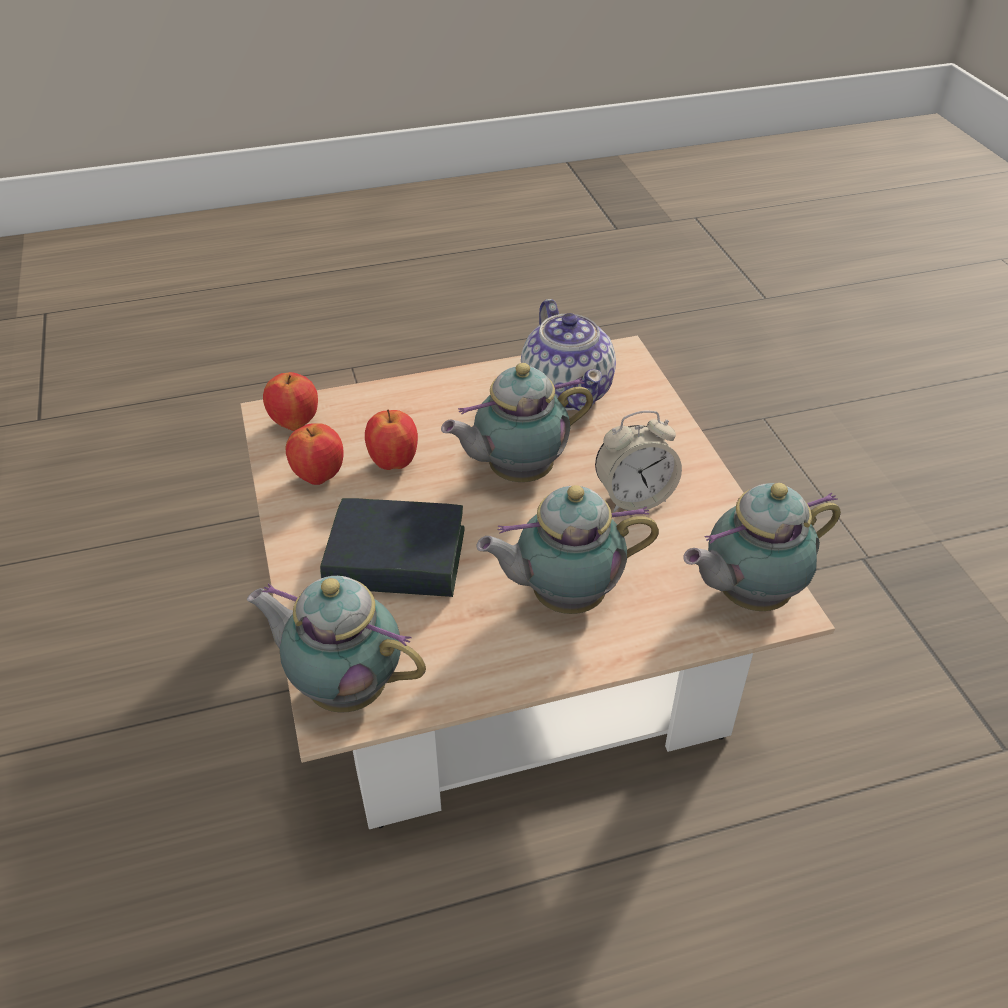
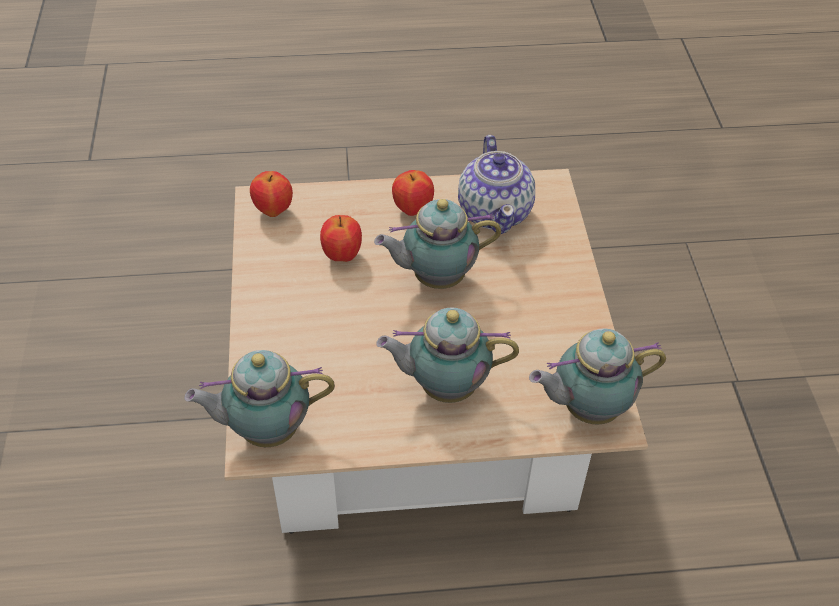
camera: 10 degrees right, 5 degrees up
(319, 477) = (282, 259): apple -> apple (412, 209)
(343, 687) = (265, 430): teapot -> teapot turned 45 degrees counterclockwise
(396, 560) = (326, 336): book -> none
(634, 497) = (522, 313): alarm clock -> none

